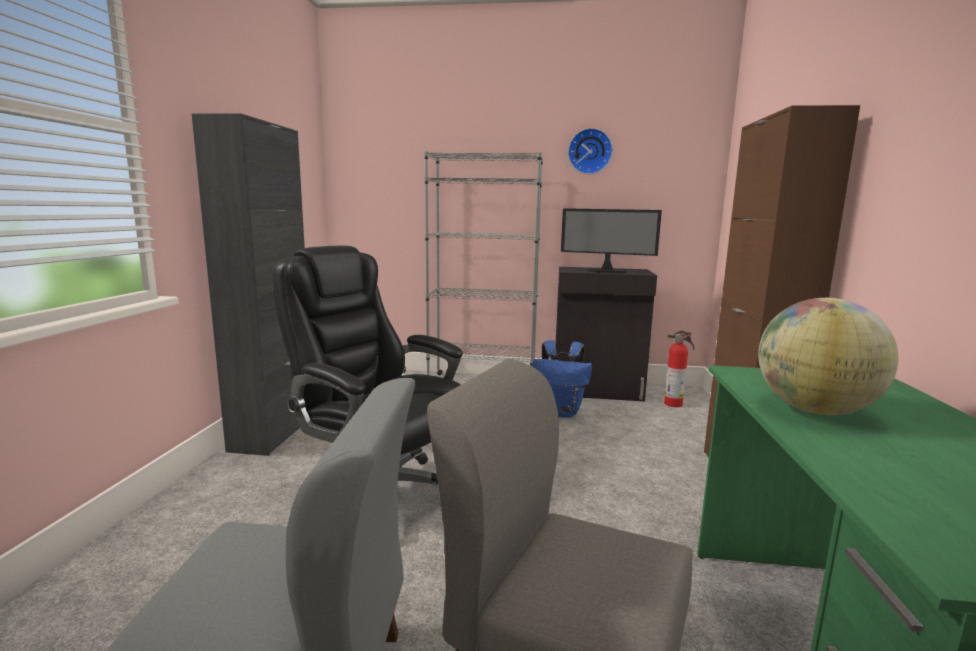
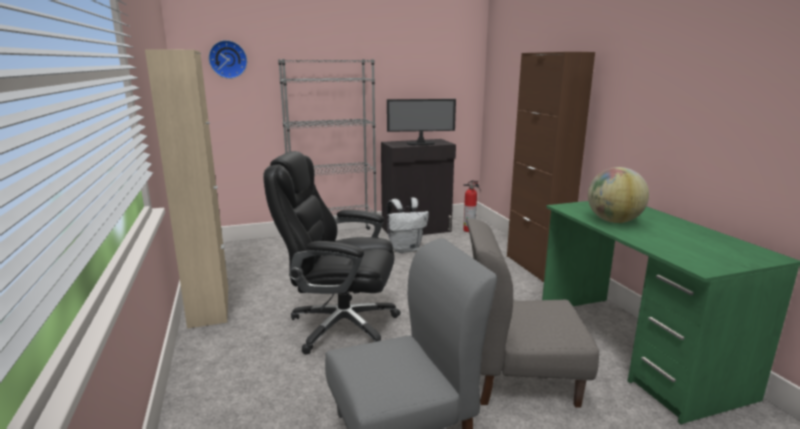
camera: 25 degrees left, 5 degrees up
(273, 432) = (209, 306): black cabinet -> beige cabinet
(559, 412) = (405, 249): blue backpack -> white backpack
(589, 151) = (396, 54): wall clock -> wall clock (228, 59)

